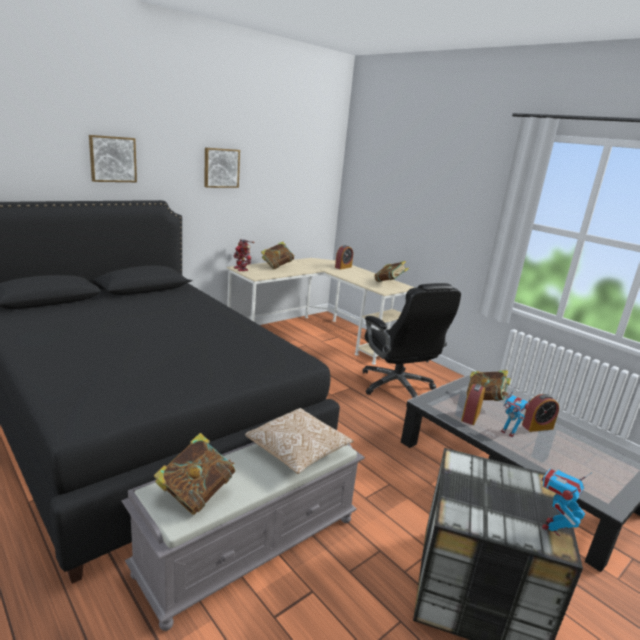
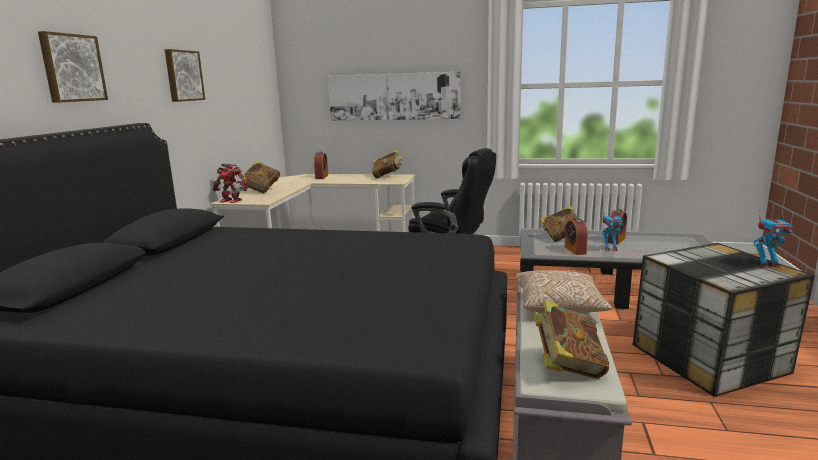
camera: 35 degrees left, 5 degrees down
(420, 210) = (393, 97): none -> picture
(552, 527) = (768, 265): toy robot -> toy robot turned 90 degrees counterclockwise

